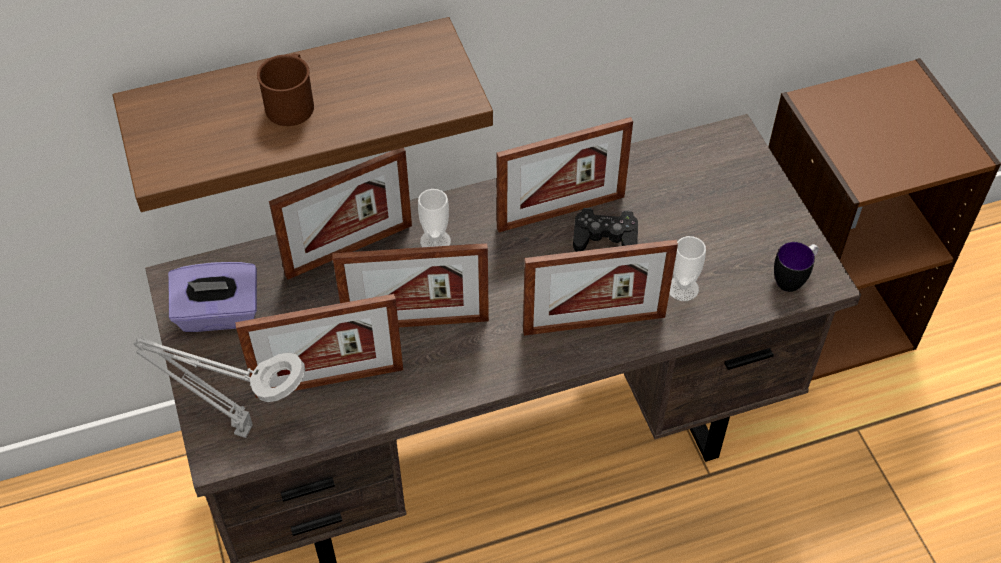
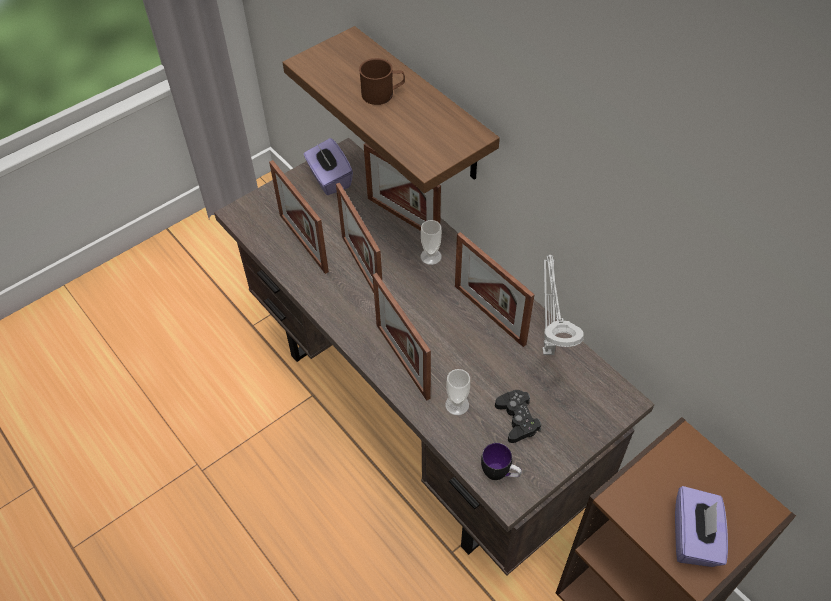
camera: 70 degrees right, 0 degrees up
(238, 429) = (256, 215): grey table lamp -> grey table lamp (547, 348)
(605, 237) = (480, 346): black game controller -> black game controller (517, 419)
(925, 139) = (694, 537): none -> purple tissue box

